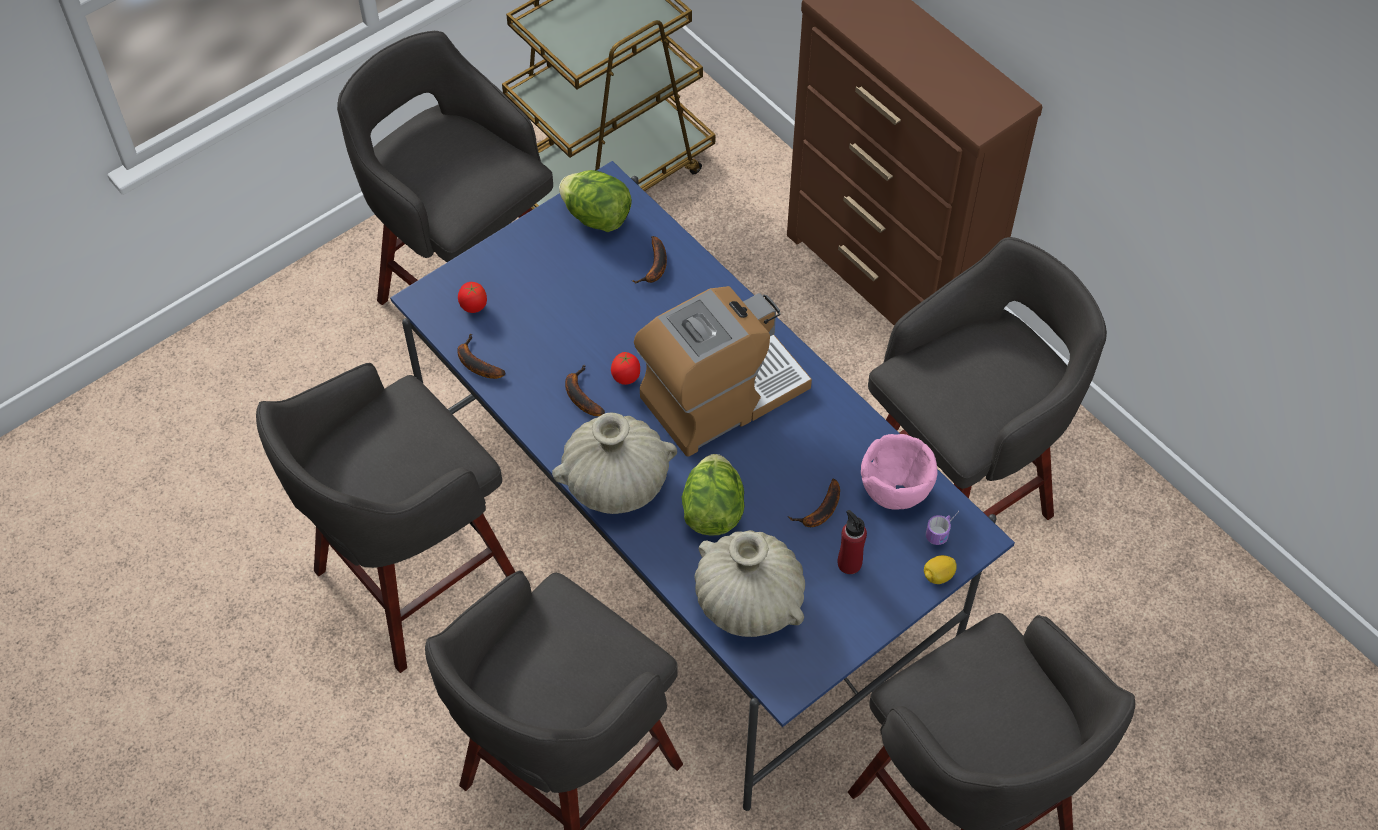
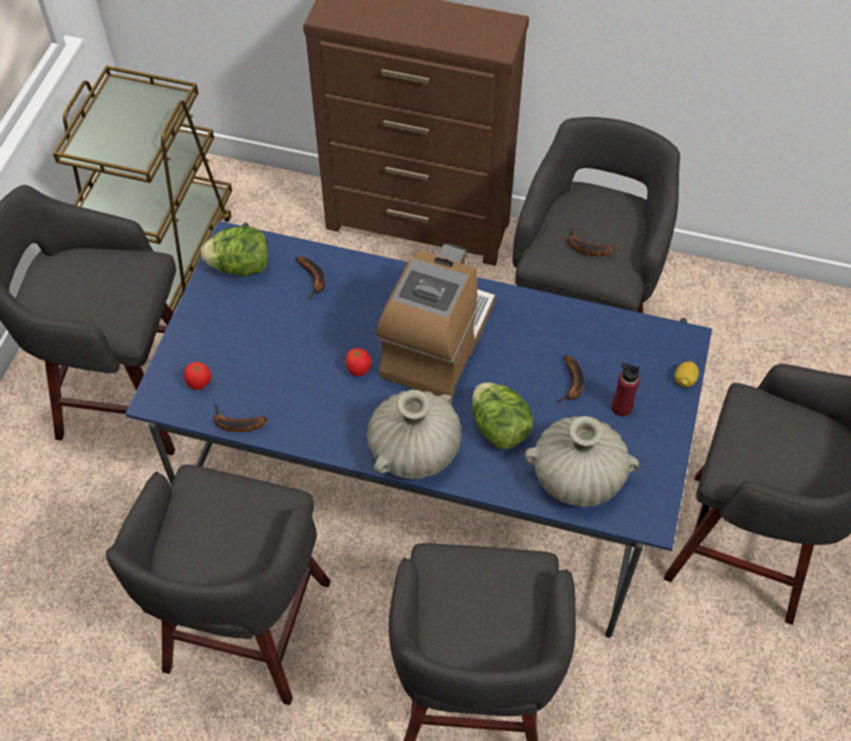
camera: 35 degrees left, 0 degrees up
(580, 395) = (335, 402): banana -> banana (585, 248)
(896, 489) = (609, 338): pink bowl -> none
(944, 529) = (662, 347): mug -> none

